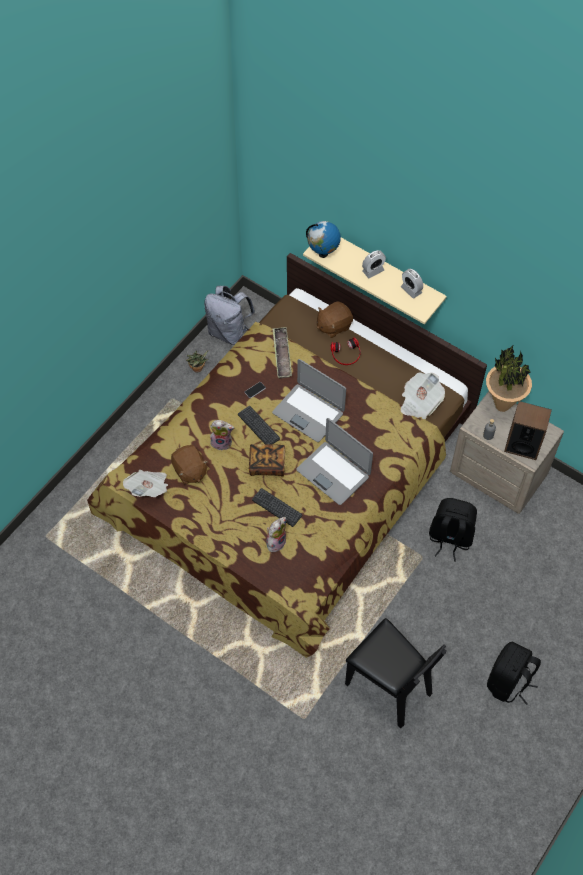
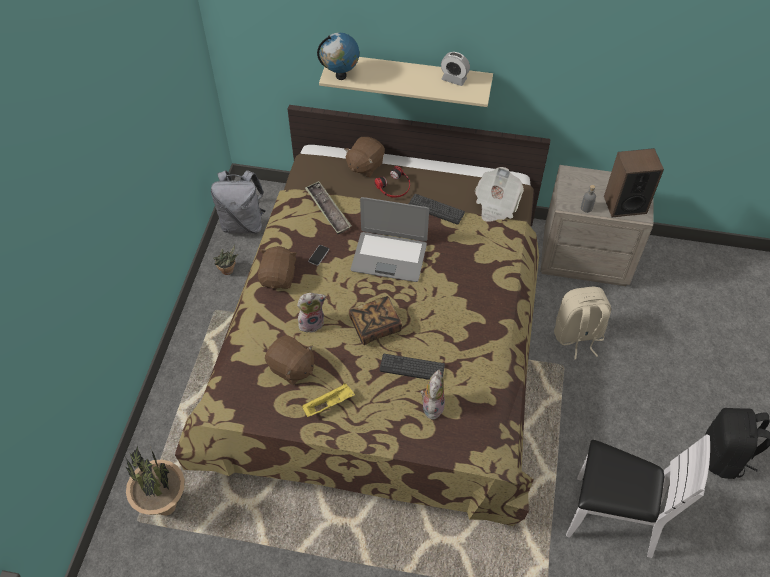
camera: 25 degrees left, 5 degrees down
(148, 488) = (253, 407): newspaper -> none
(202, 509) = (329, 404): none -> yellow tray
(216, 396) = (279, 277): none -> brown plush toy
(258, 426) = (343, 290): keyboard -> keyboard (436, 209)
(333, 473) = (451, 306): laptop -> none
(373, 271) = (403, 75): alarm clock -> none
(388, 686) = (611, 517): black chair -> white chair
(450, 538) = (577, 336): black backpack -> beige backpack
(502, 405) = (580, 175): potted plant -> potted plant (166, 507)

